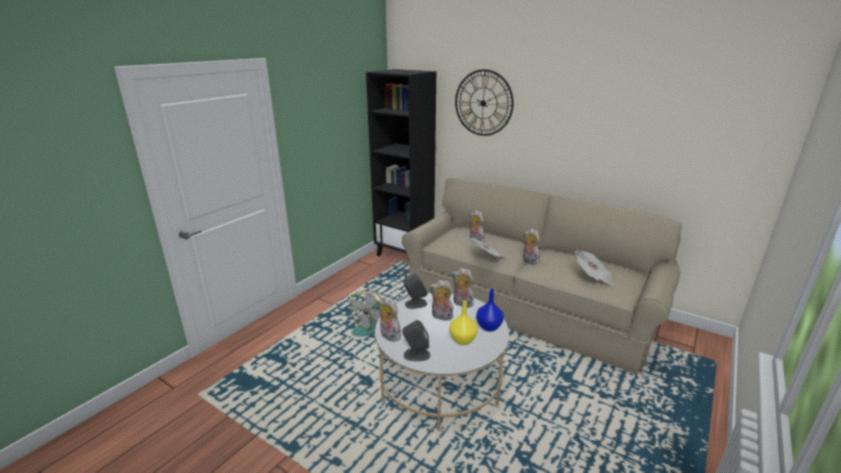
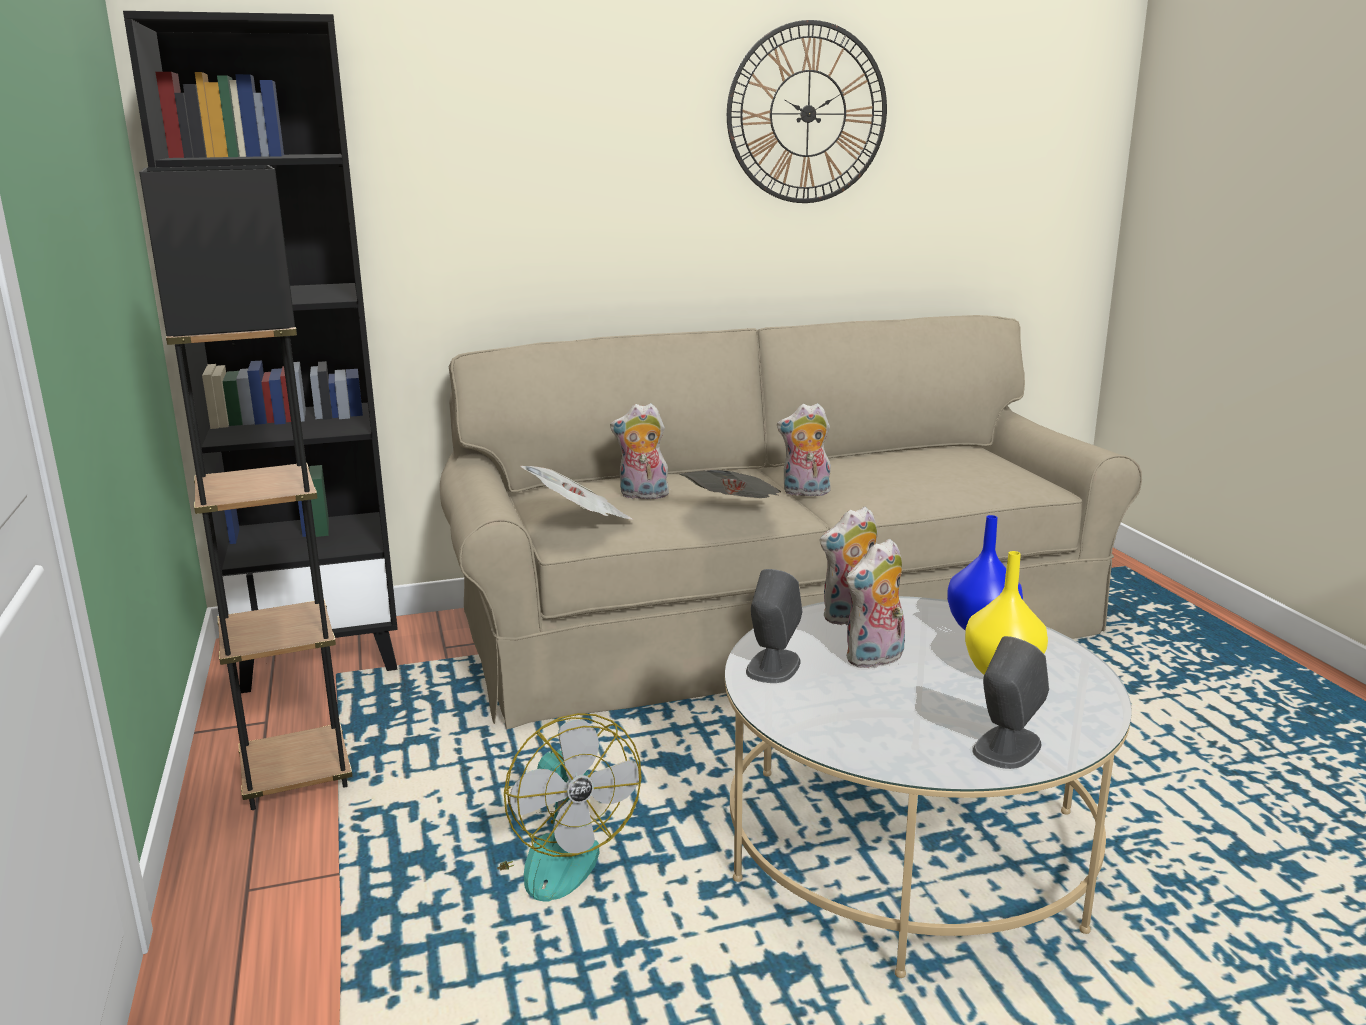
camera: 50 degrees left, 5 degrees down
(358, 280) = (296, 775): none -> black floor lamp
(388, 336) = (879, 754): plush toy -> none
(483, 103) = (507, 118): wall clock -> wall clock (807, 114)
(593, 277) = (956, 472): newspaper -> newspaper (579, 520)

